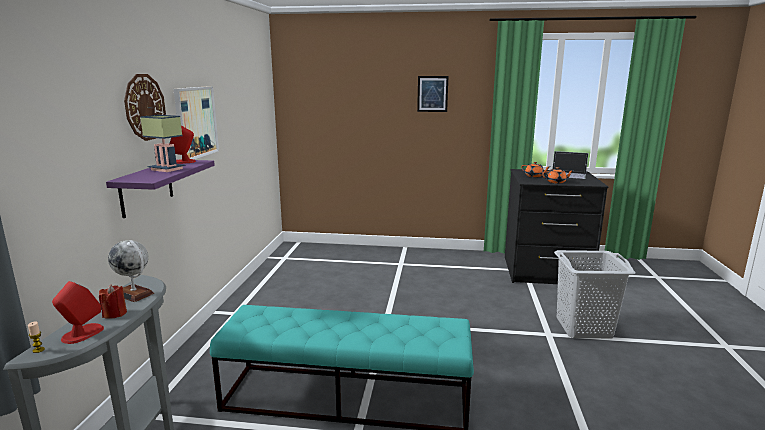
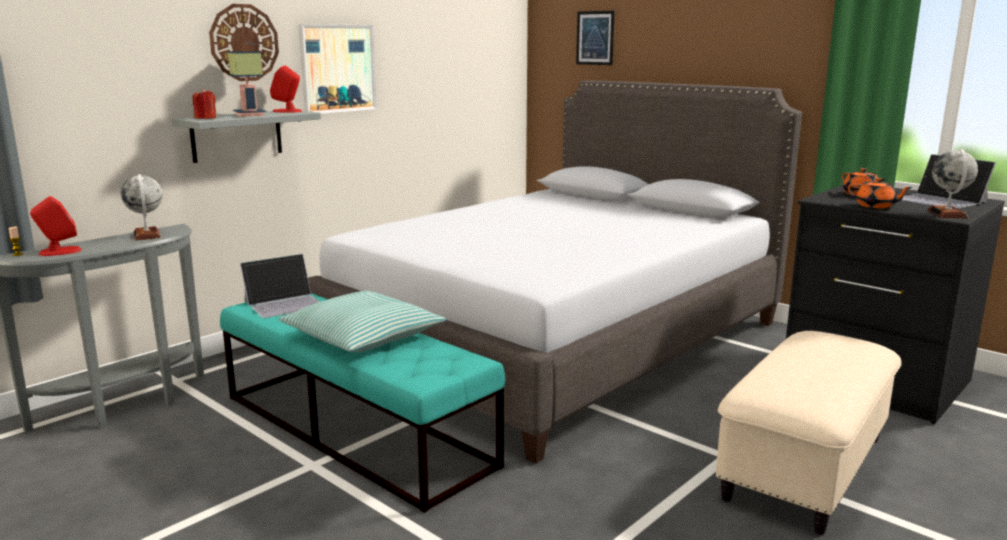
camera: 35 degrees right, 0 degrees up
(115, 314) = (105, 244): red candle -> red candle (205, 118)
(146, 188) = (237, 135): purple shelf -> grey shelf
(258, 319) = (285, 303): none -> laptop
(362, 328) = (363, 337): none -> pillow
(379, 292) = (557, 341): none -> grey bed
(432, 94) = (737, 44): picture -> picture (595, 38)
(584, 328) = (806, 468): grey laundry basket -> beige ottoman
(589, 182) = (947, 214): none -> globe

